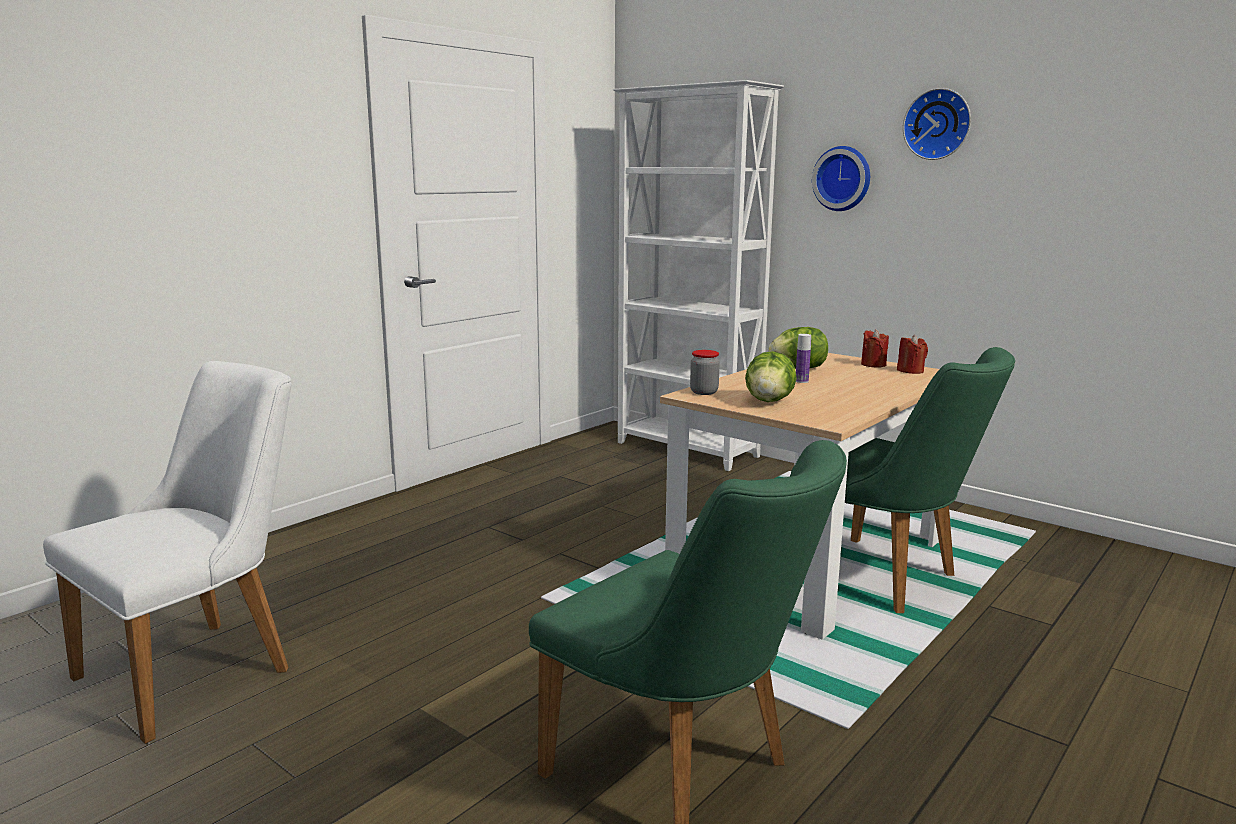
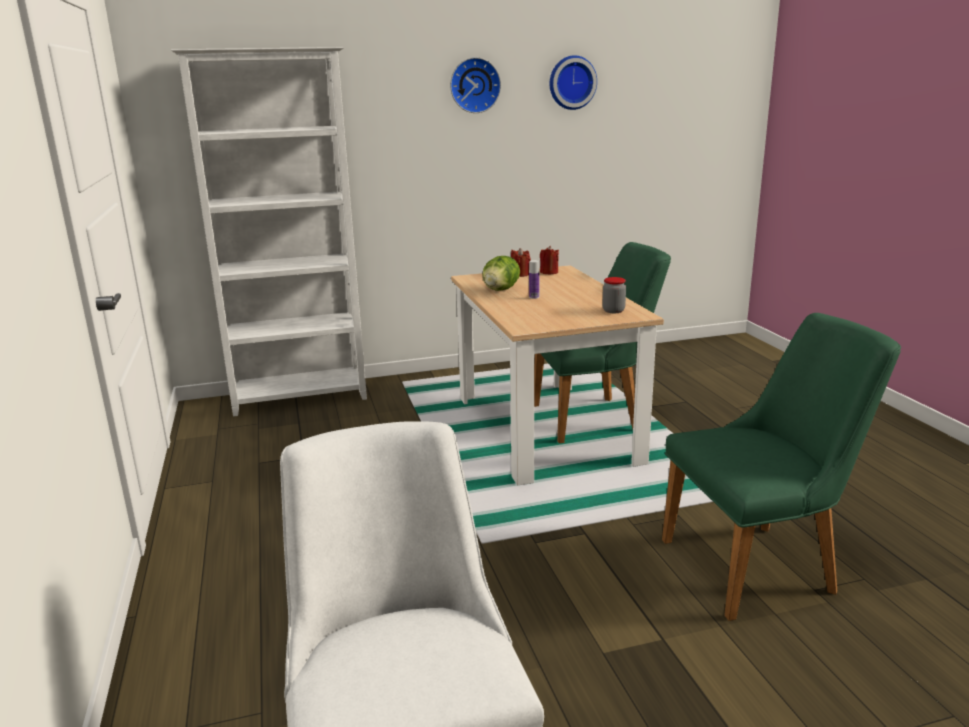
camera: 55 degrees left, 5 degrees up
(704, 392) = (523, 323): jar -> jar (613, 311)
(769, 401) = (571, 315): lettuce -> none
(843, 178) = (402, 131): wall clock -> wall clock (571, 82)

